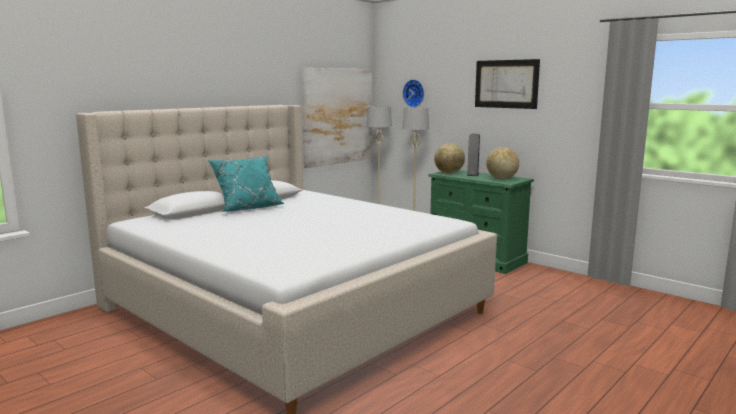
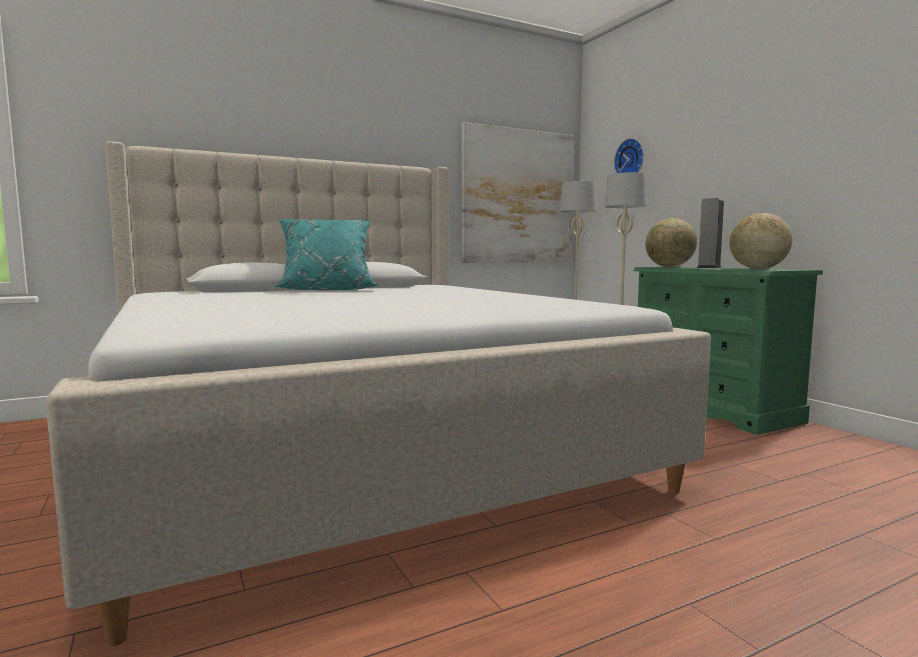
camera: 20 degrees right, 5 degrees down
(506, 84) = (773, 113): picture -> none

